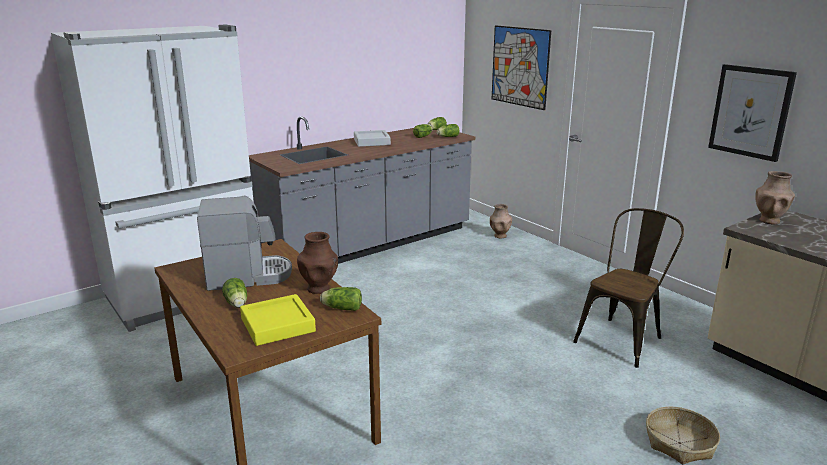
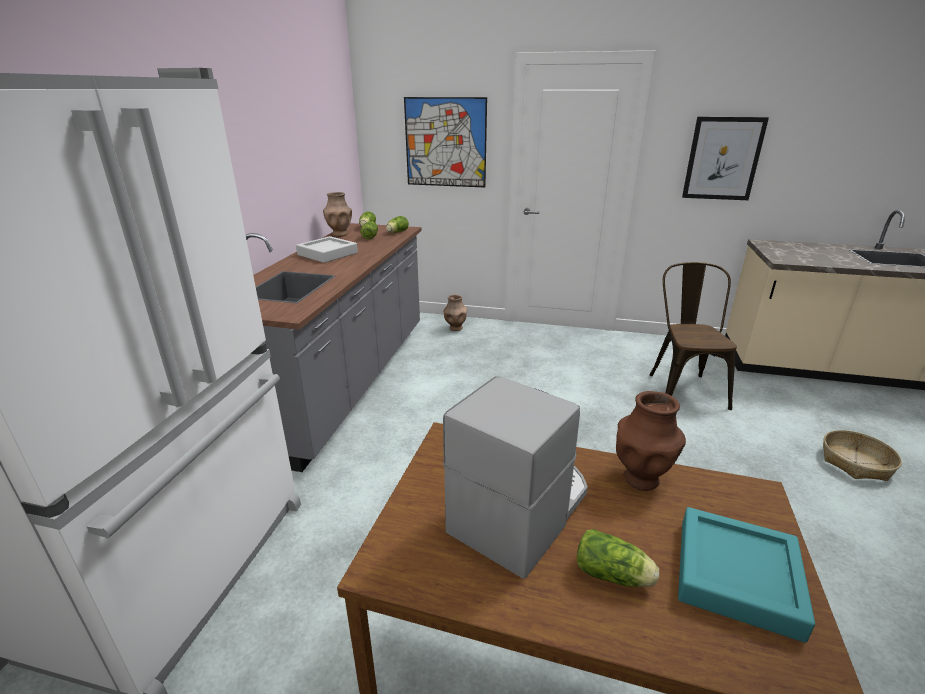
camera: 40 degrees left, 5 degrees up
(277, 325) = (736, 576): yellow tray -> turquoise tray
(341, 308) = (724, 494): lettuce -> none
(769, 221) = (775, 250): brown vase -> brown vase (340, 234)

